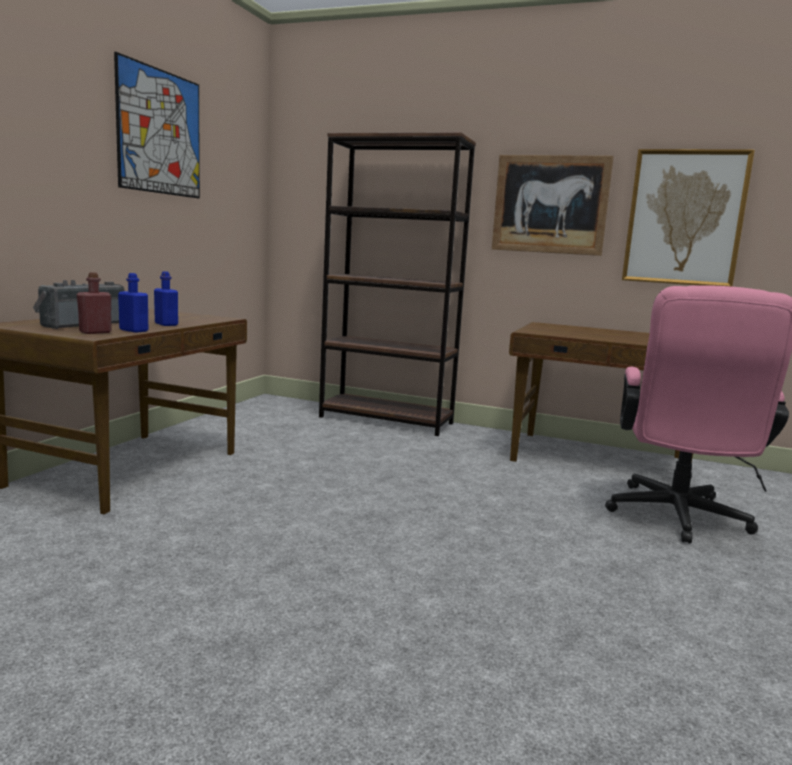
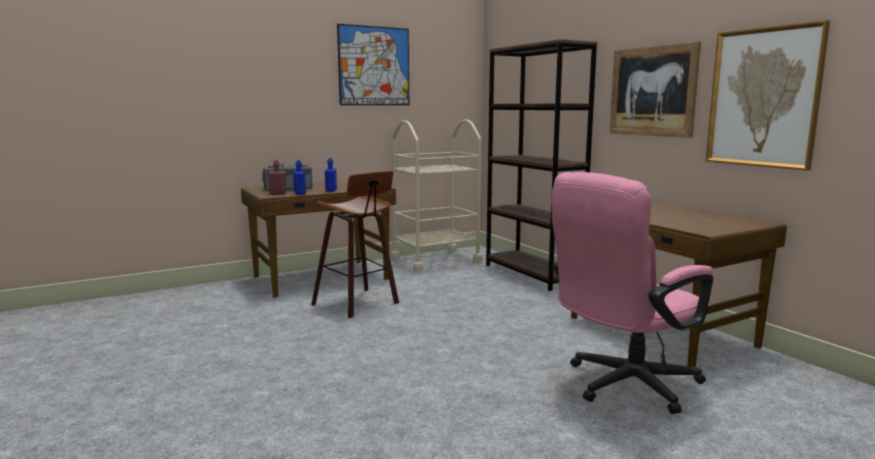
camera: 40 degrees right, 0 degrees up
(247, 419) = (436, 260): none -> beige cart
(260, 495) = (359, 304): none -> stool

